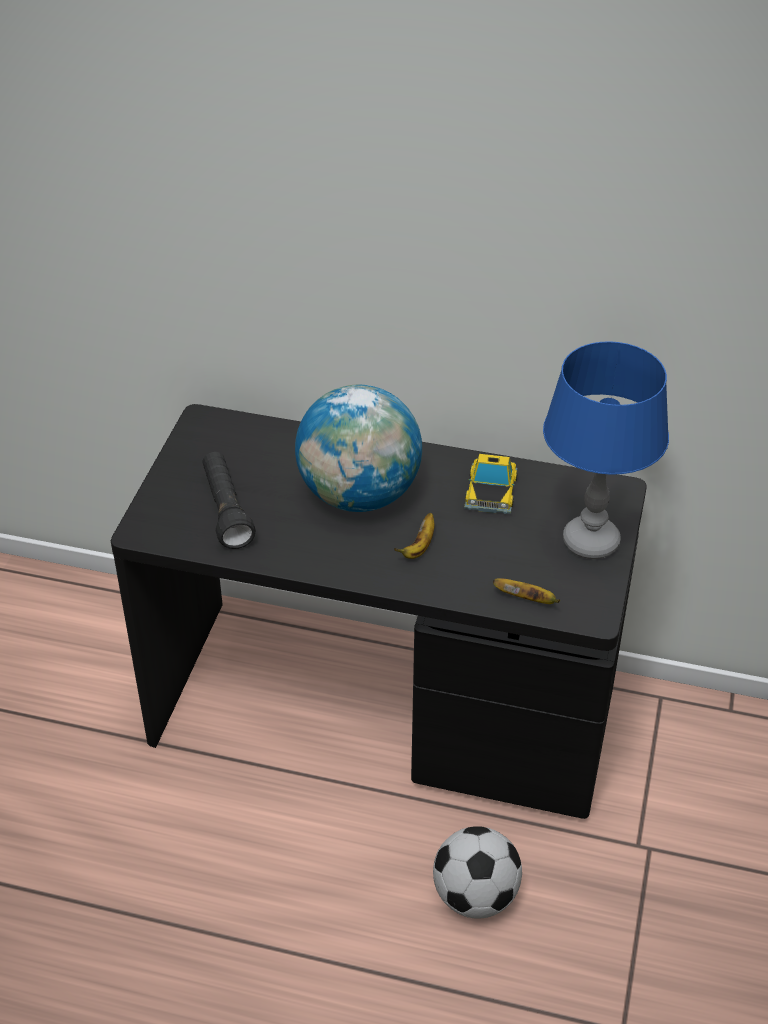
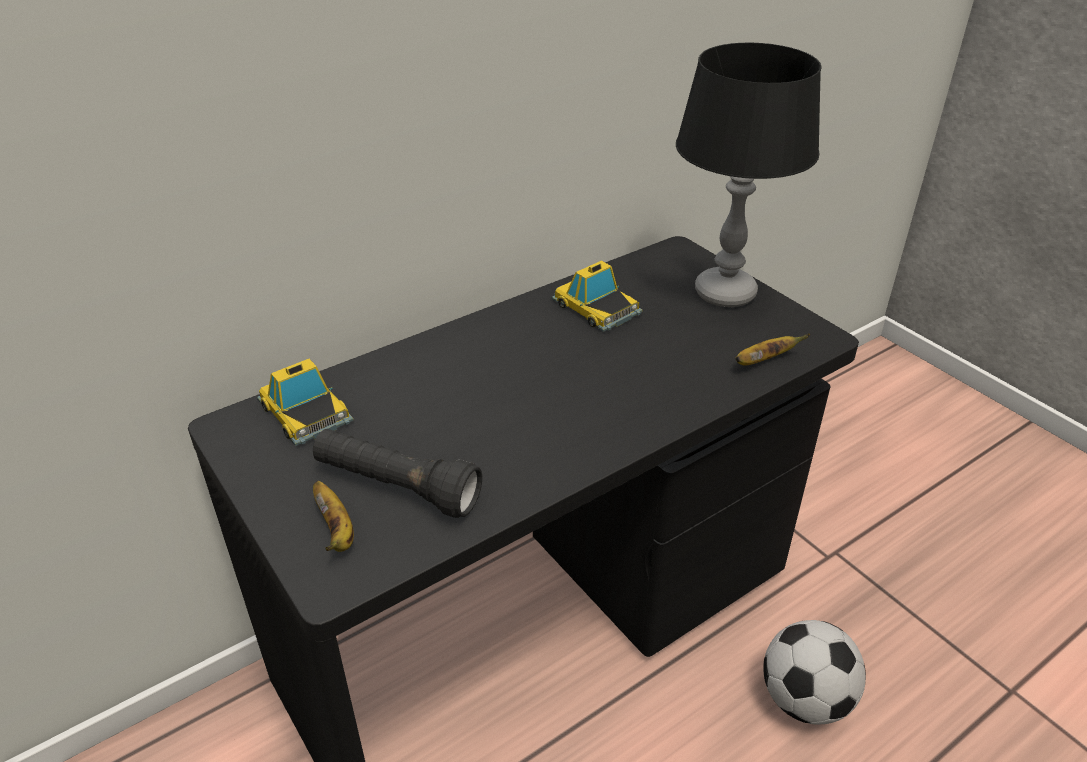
camera: 50 degrees left, 5 degrees down
(244, 438) = (305, 412): none -> toy car
(359, 495) = (501, 382): globe -> none
(419, 547) = (622, 384): banana -> banana (336, 530)
(590, 542) = (725, 293): blue table lamp -> black table lamp

